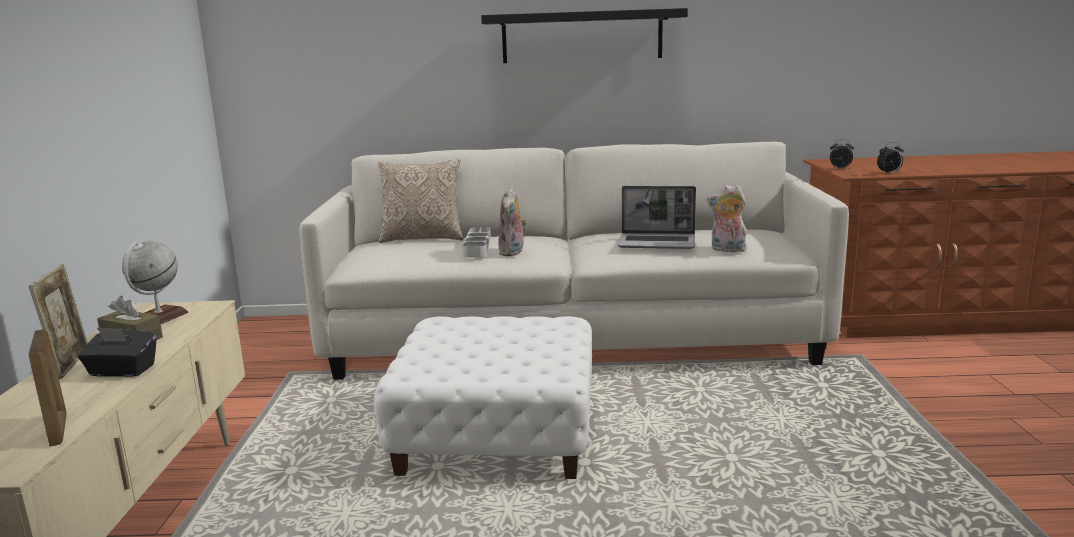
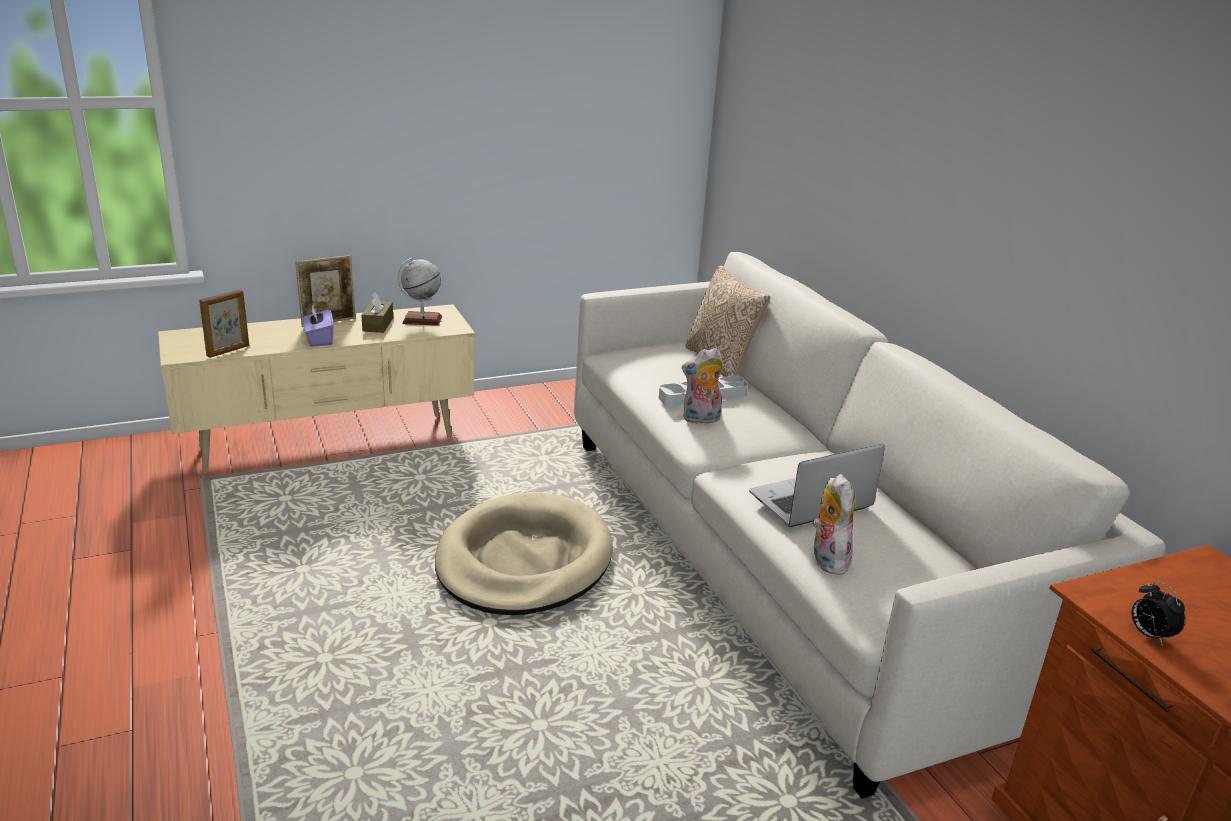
camera: 65 degrees right, 10 degrees up
(122, 371) = (319, 339): black tissue box -> purple tissue box
(497, 434) = (524, 561): white ottoman -> beige dog bed
(582, 36) = (980, 195): black shelf -> none
(658, 243) = (810, 502): laptop -> laptop turned 75 degrees clockwise
(840, 169) = (1137, 581): alarm clock -> none

